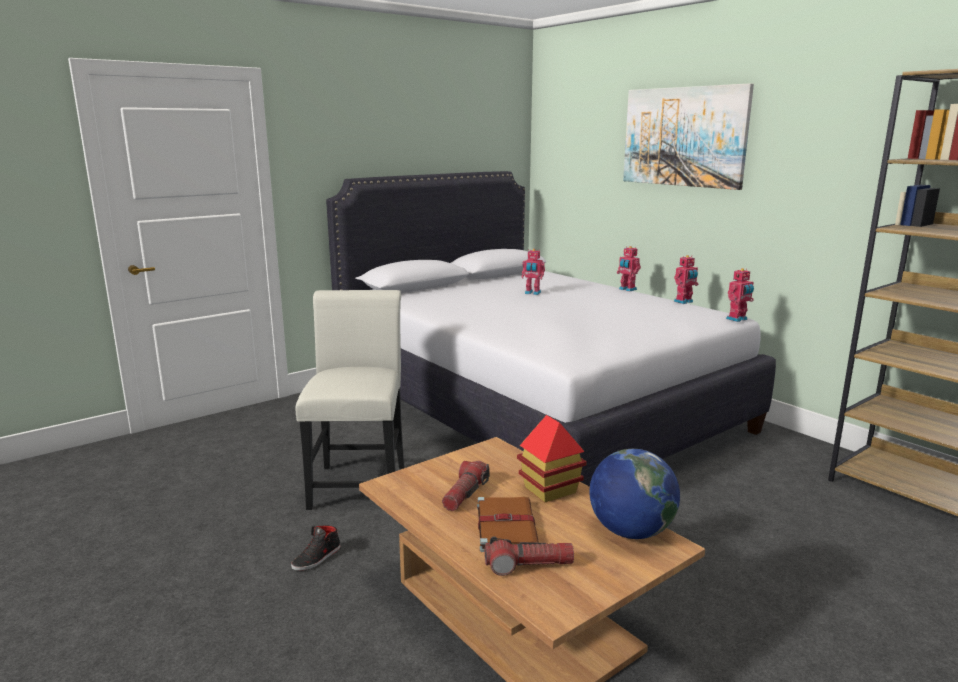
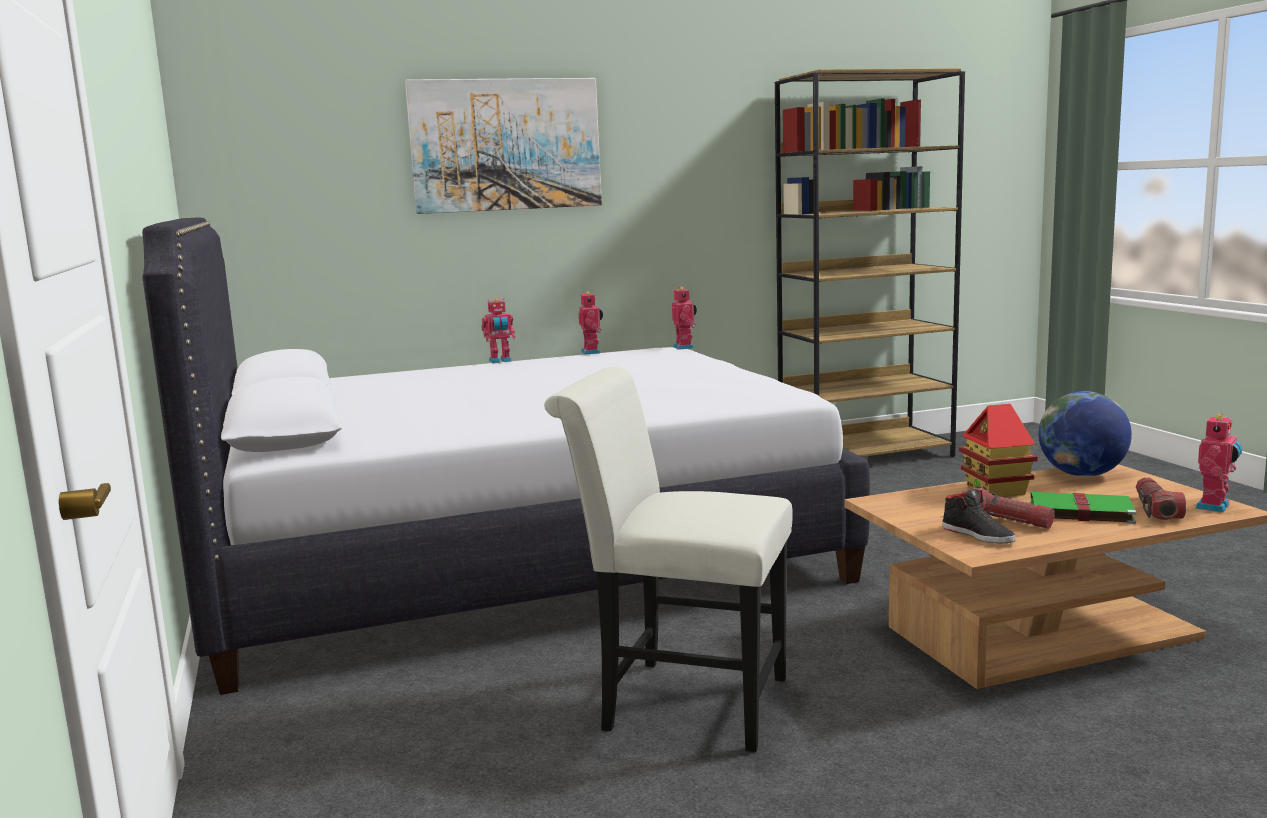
camera: 70 degrees left, 5 degrees down
(317, 558) = (909, 746): black shoe -> black shoe (978, 535)
(506, 526) = (1078, 511): brown book -> green book
(532, 293) = (452, 389): toy robot -> toy robot (1215, 507)

